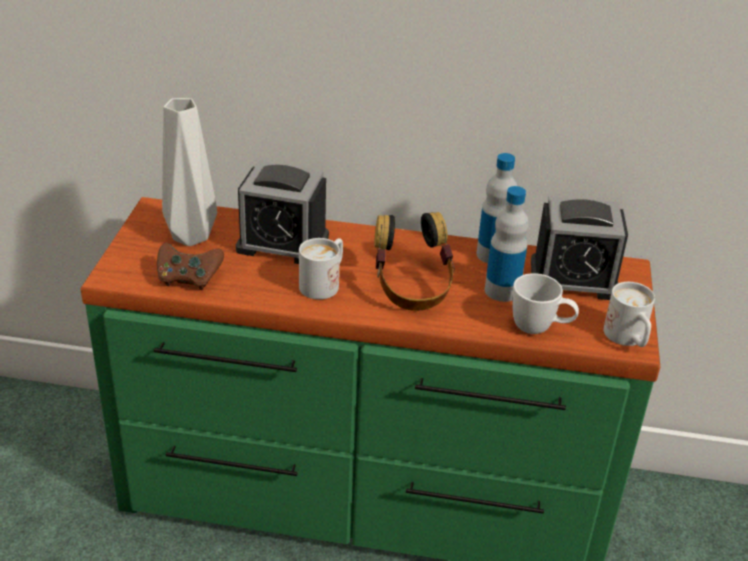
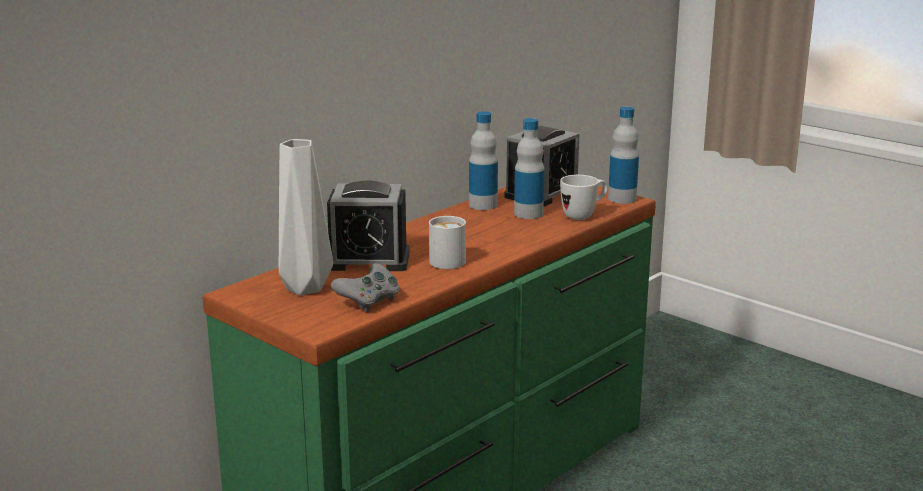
camera: 55 degrees left, 15 degrees down
(188, 279) = (368, 302): brown game controller -> grey game controller
(282, 243) = (368, 260): alarm clock -> alarm clock turned 45 degrees clockwise
(412, 289) = (490, 236): headphones -> none
(628, 339) = (622, 199): white mug -> bottle

